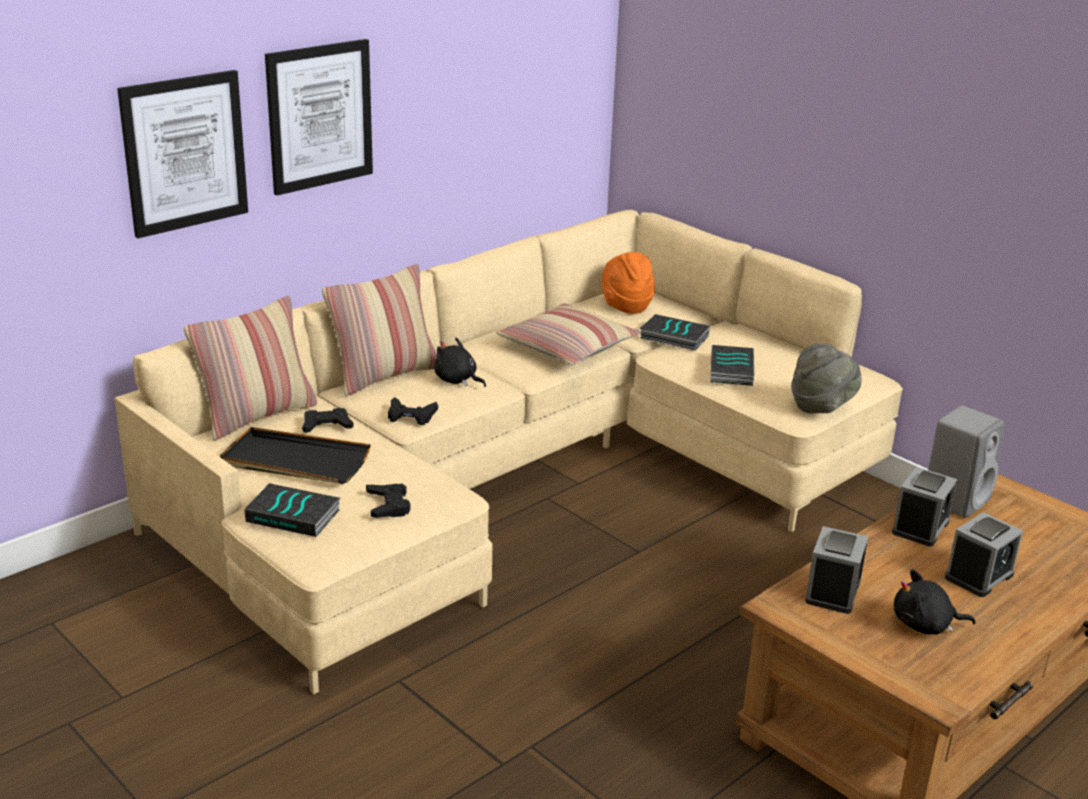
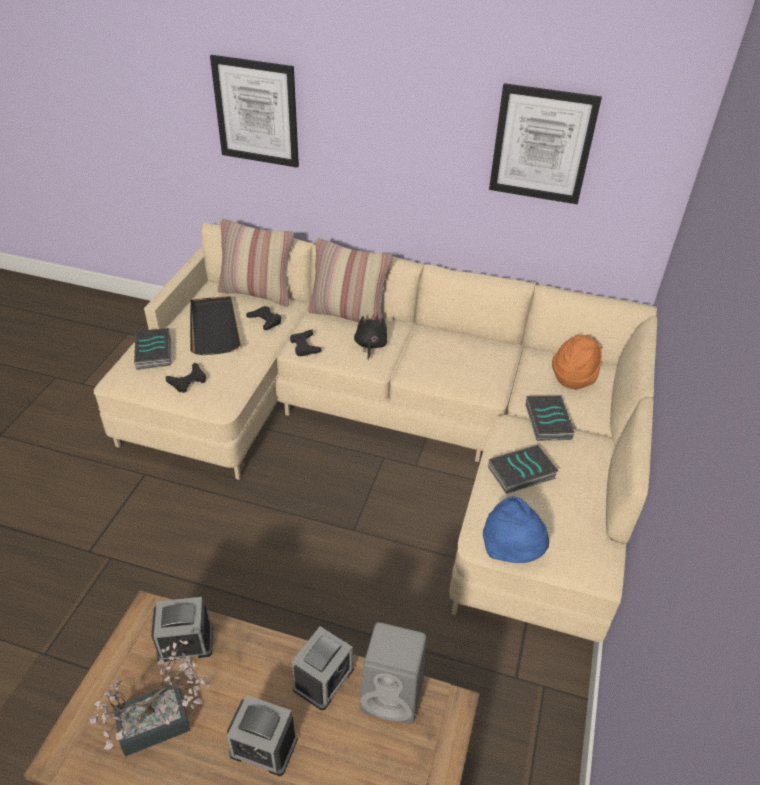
camera: 60 degrees right, 15 degrees up
(319, 116) = (360, 120): picture -> picture (542, 145)
(567, 347) = (470, 374): pillow -> none
(822, 406) = (511, 550): grey hat -> blue hat
(920, 527) = (323, 678): alarm clock -> alarm clock turned 60 degrees counterclockwise
(925, 625) = (163, 721): black plush toy -> potted plant

